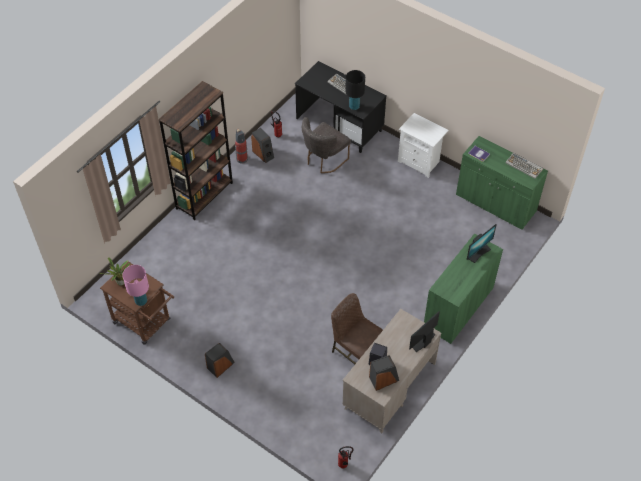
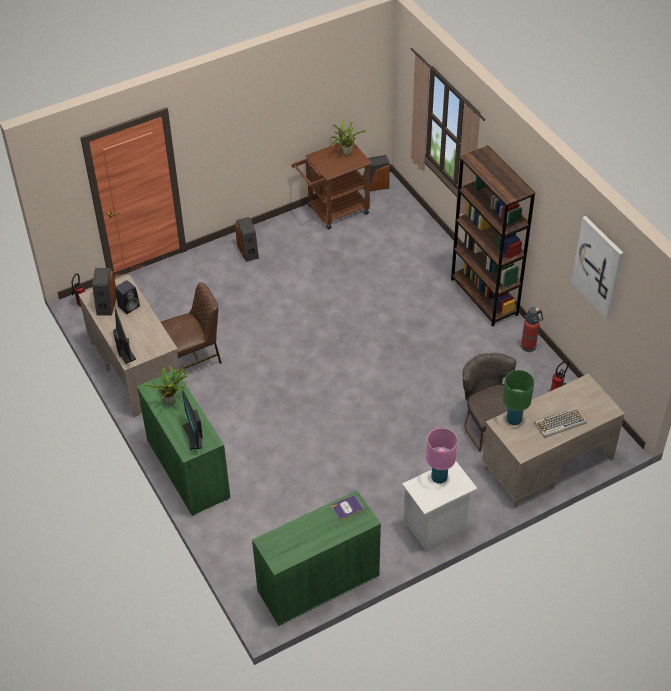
camera: 115 degrees right, 5 degrees down
(141, 301) = (315, 160): pink table lamp -> pink table lamp (439, 478)
(252, 46) = (598, 267): none -> picture
(263, 154) = (528, 369): speaker -> speaker (375, 185)
(340, 125) = (547, 465): black desk -> beige desk
(354, 106) = (513, 420): black table lamp -> green table lamp
(458, 279) = (172, 401): none -> potted plant
(524, 166) = (297, 550): keyboard -> none

